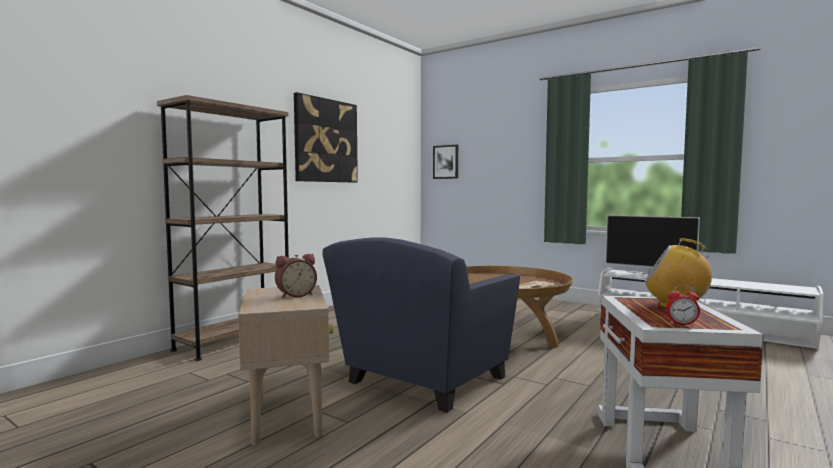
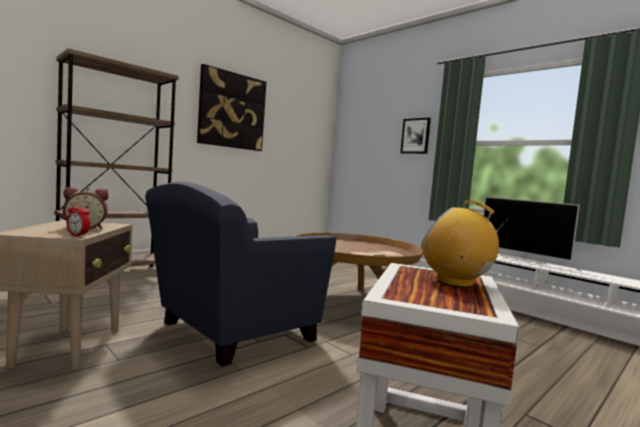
camera: 10 degrees right, 0 degrees up
(446, 162) = (353, 141): picture -> picture (415, 136)
(681, 324) = (425, 300): alarm clock -> alarm clock (77, 235)

